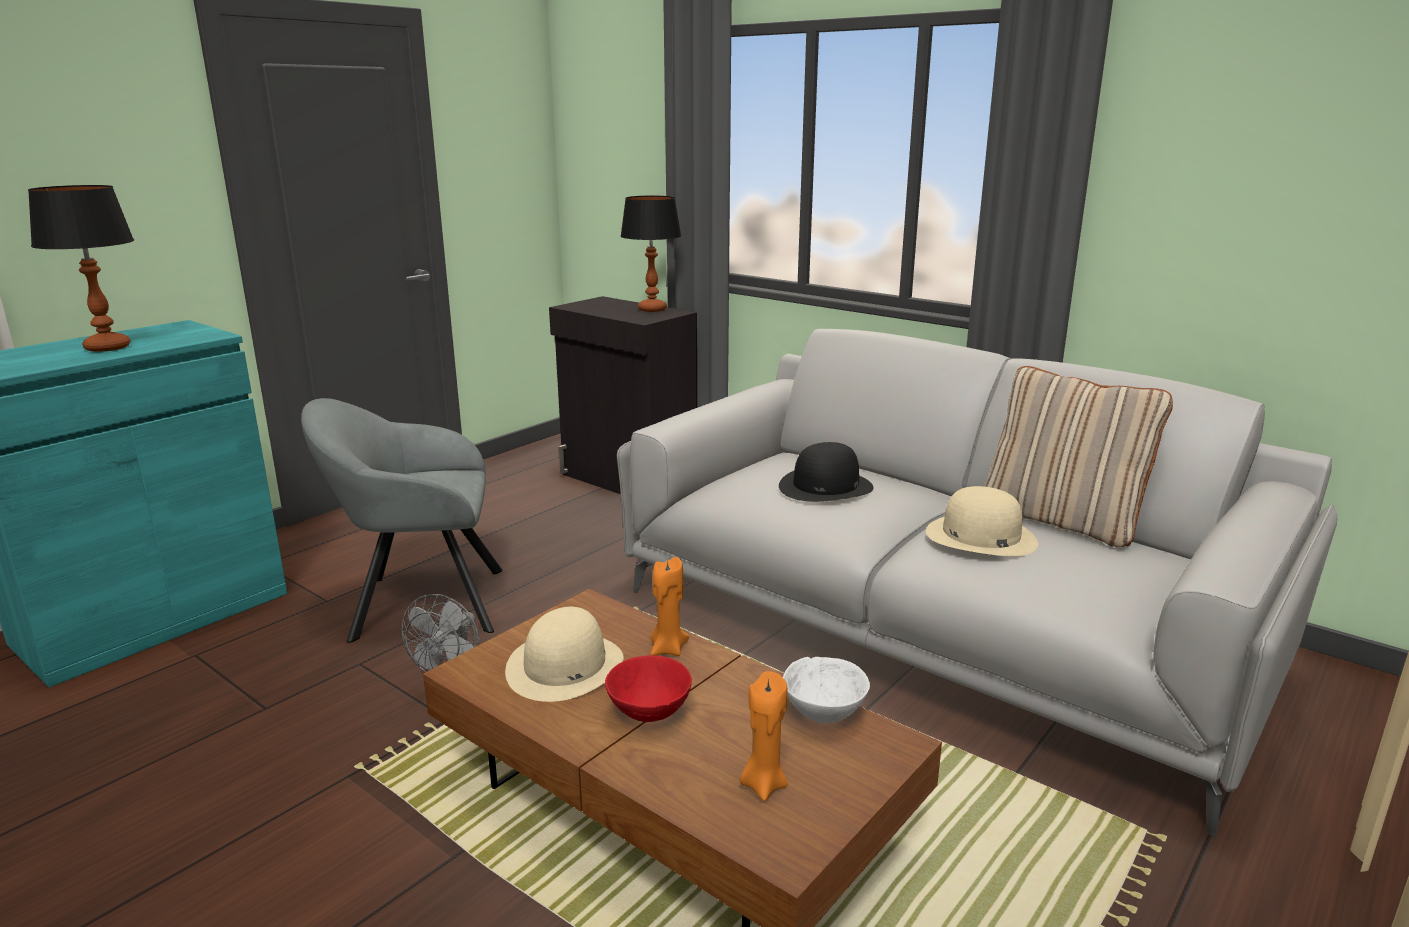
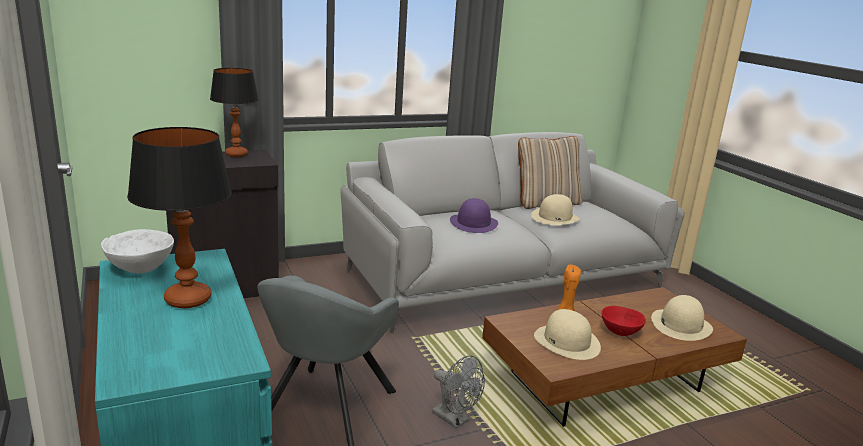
camera: 65 degrees left, 0 degrees up
(763, 784) = (681, 325): orange candle -> beige hat
(825, 486) = (473, 223): black hat -> purple hat
(825, 714) = (636, 299): white bowl -> white bowl (141, 269)

